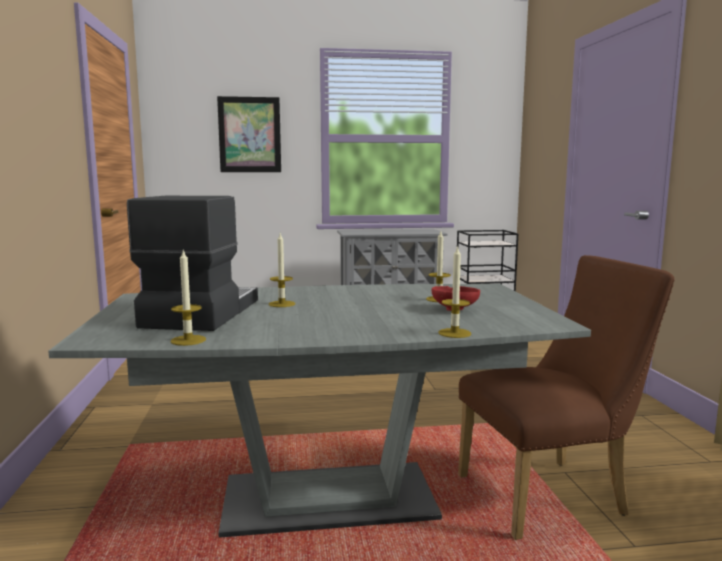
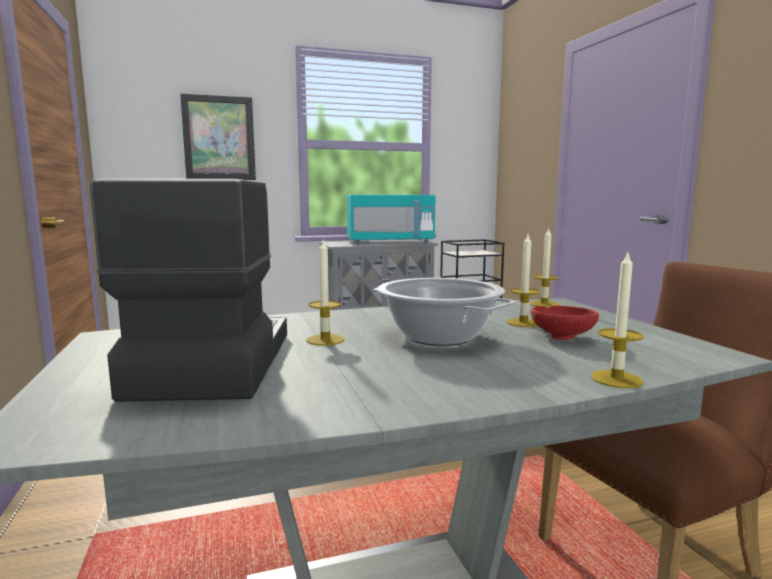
camera: 10 degrees left, 0 degrees up
(188, 340) = (216, 424): candle -> candle (544, 304)
(364, 305) = (440, 336): none -> cooking pot
(402, 231) = (390, 242): none -> turquoise microwave

